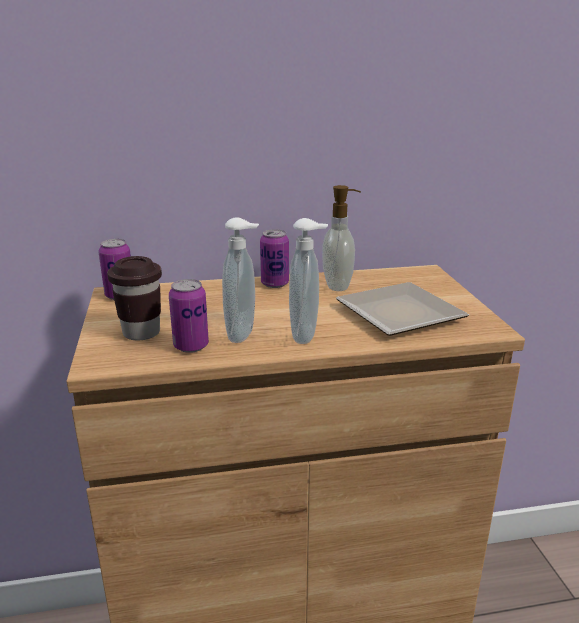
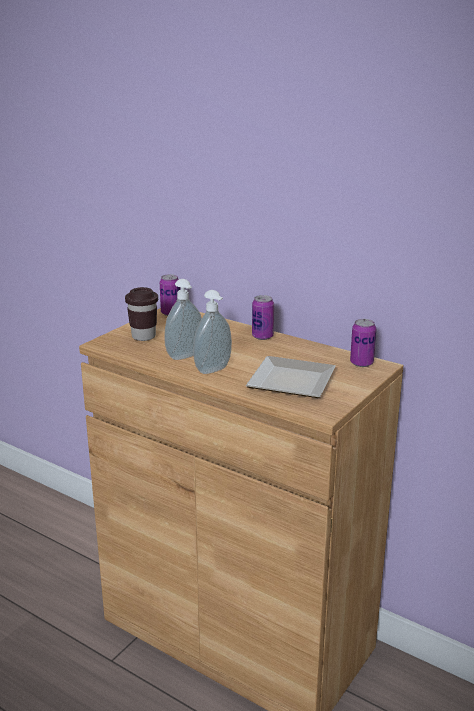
camera: 45 degrees right, 0 degrees up
(191, 346) = (151, 352): can -> can (361, 363)
(339, 285) = (297, 352): soap dispenser -> none

